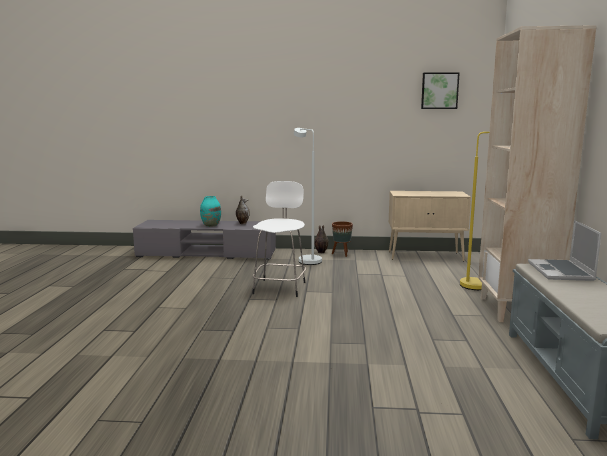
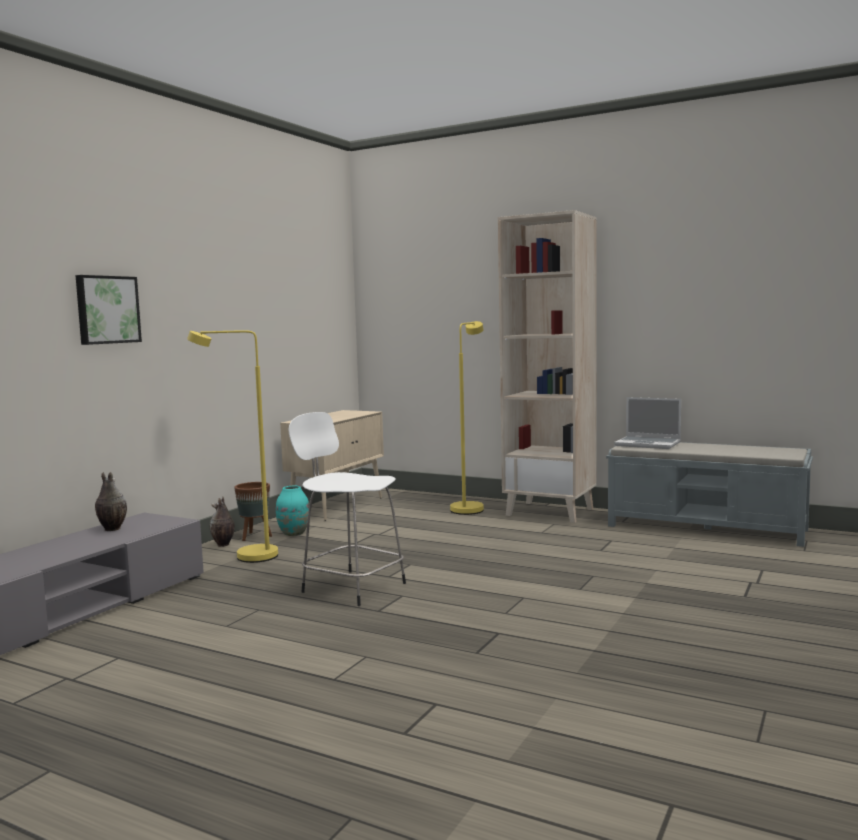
camera: 65 degrees left, 5 degrees down
(211, 225) = (76, 548): turquoise vase -> turquoise vase (294, 533)
(307, 260) = (246, 556): white floor lamp -> yellow floor lamp
(439, 91) = (309, 275): picture -> picture (107, 310)

